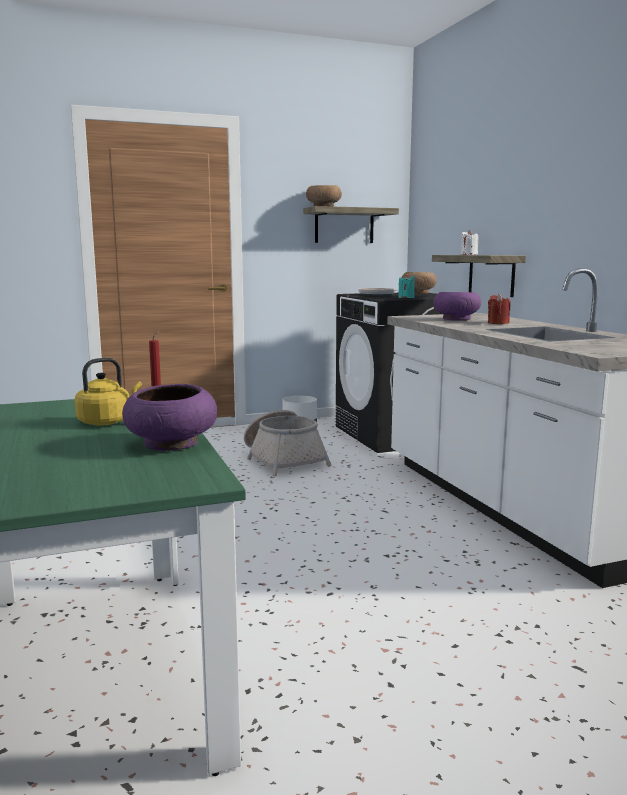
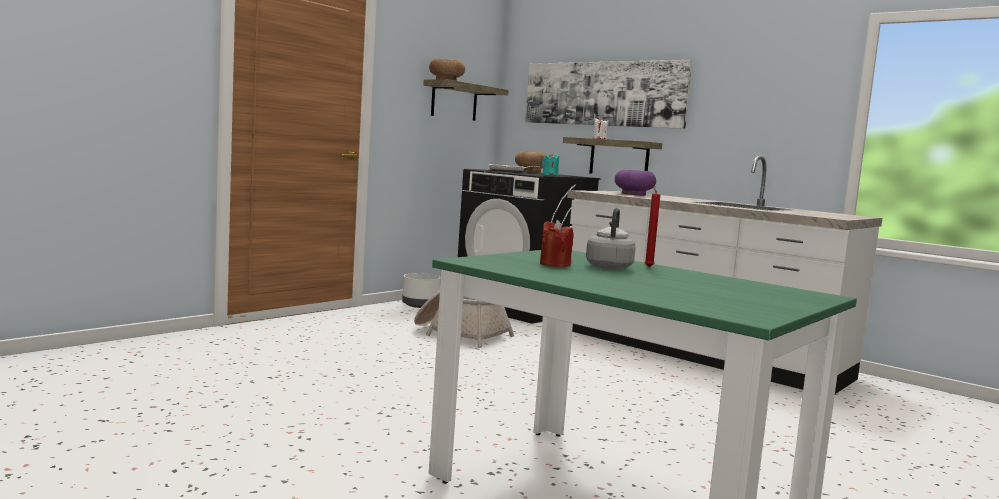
camera: 30 degrees left, 5 degrees down
(107, 421) = (609, 267): yellow kettle -> grey kettle
(171, 444) = (716, 278): purple bowl -> none
(478, 203) = (603, 94): none -> picture
(498, 323) = (677, 198): red candle -> red candle (554, 264)

